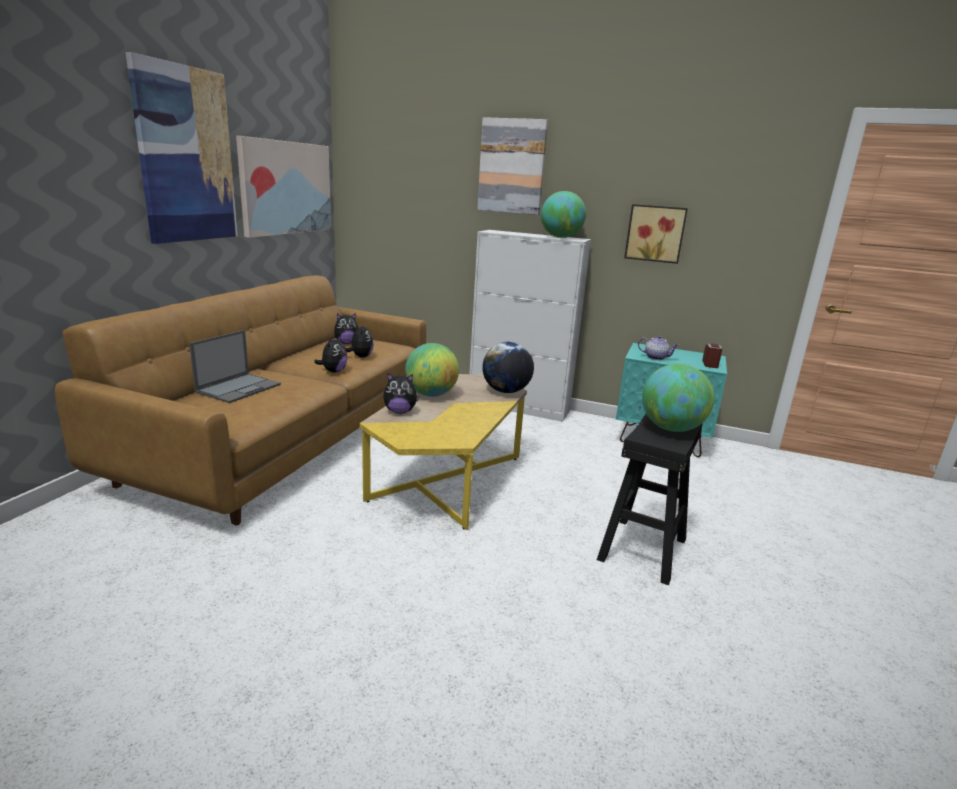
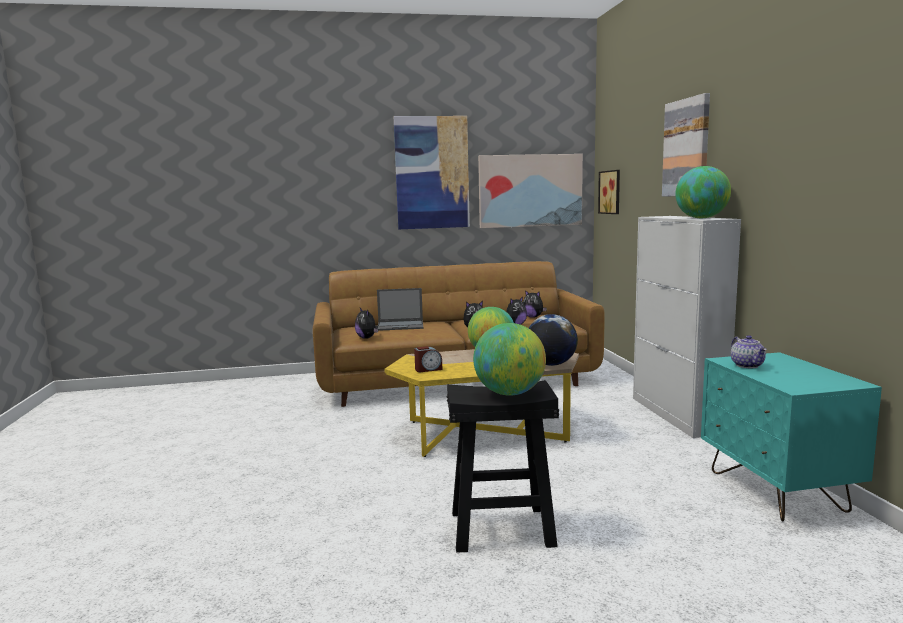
camera: 60 degrees right, 10 degrees down
(400, 411) = (443, 355): plush toy -> plush toy (367, 338)
(655, 233) = (800, 206): picture -> picture (611, 192)
(710, 364) = (807, 385): alarm clock -> alarm clock (428, 369)

